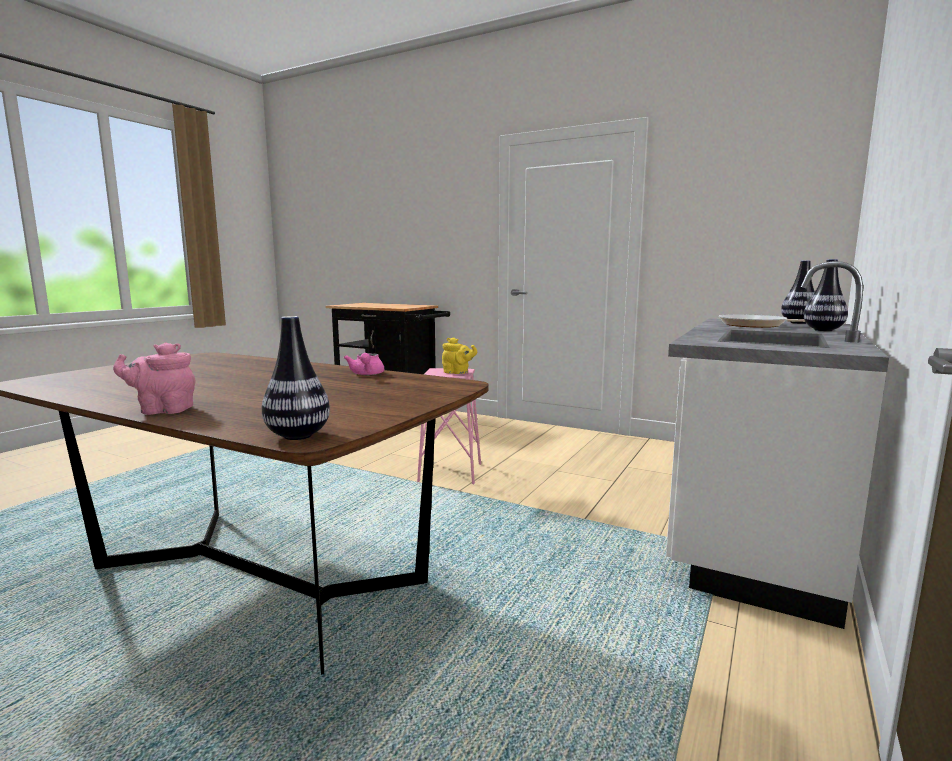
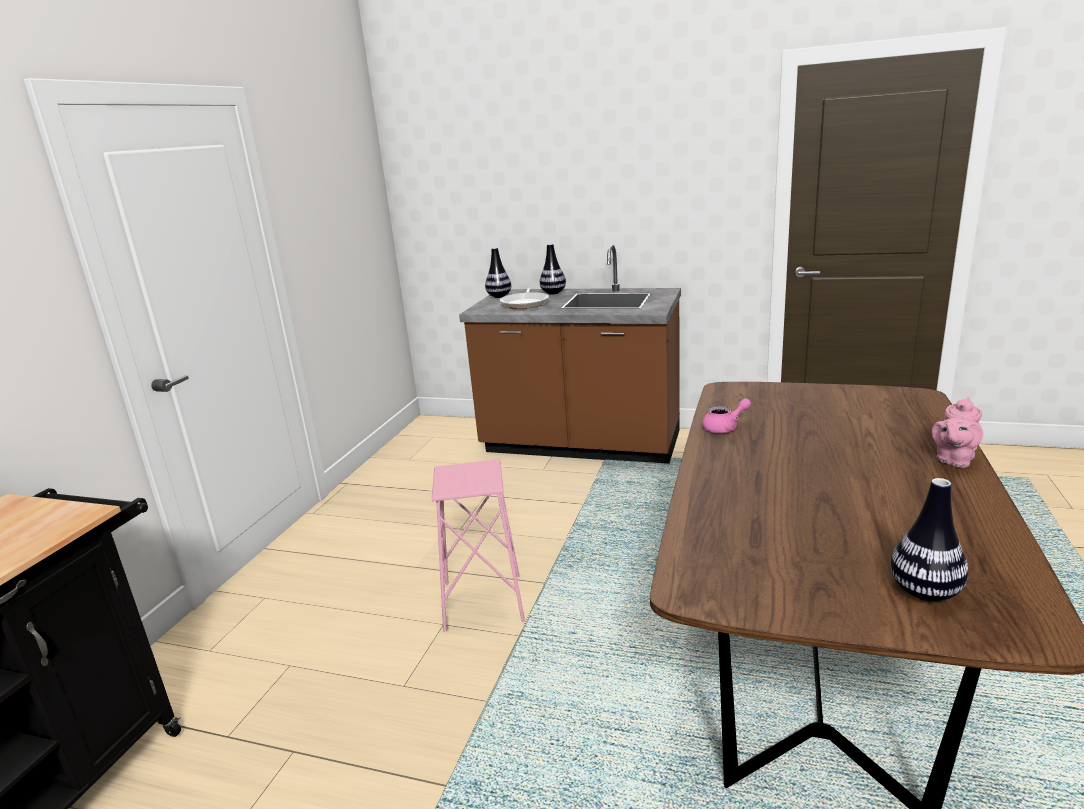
camera: 100 degrees left, 10 degrees up
(163, 410) = (953, 460): pink teapot -> pink teapot turned 60 degrees clockwise
(297, 436) = (921, 399): vase -> vase (924, 592)
(457, 373) = (473, 470): yellow teapot -> none
(751, 536) = (581, 445): white counter -> brown counter

